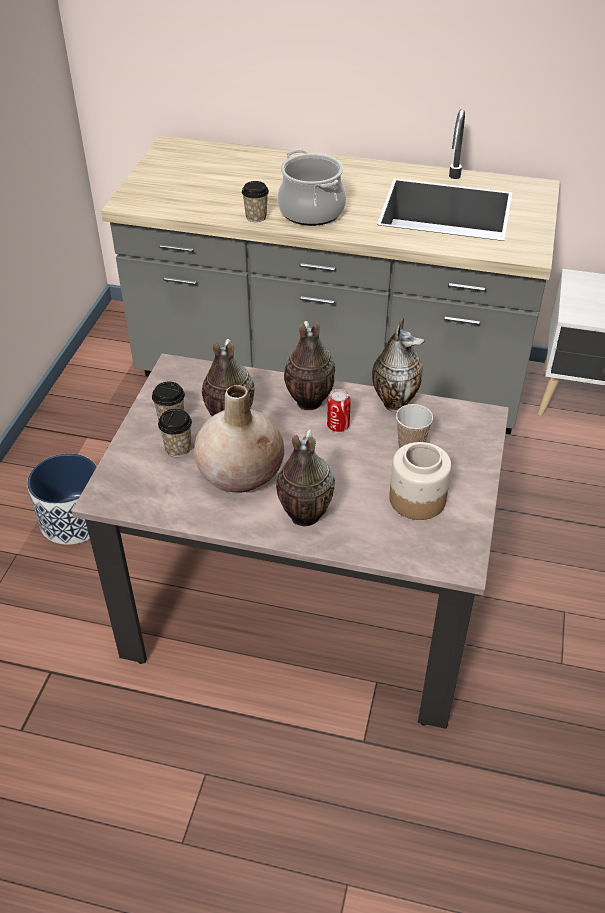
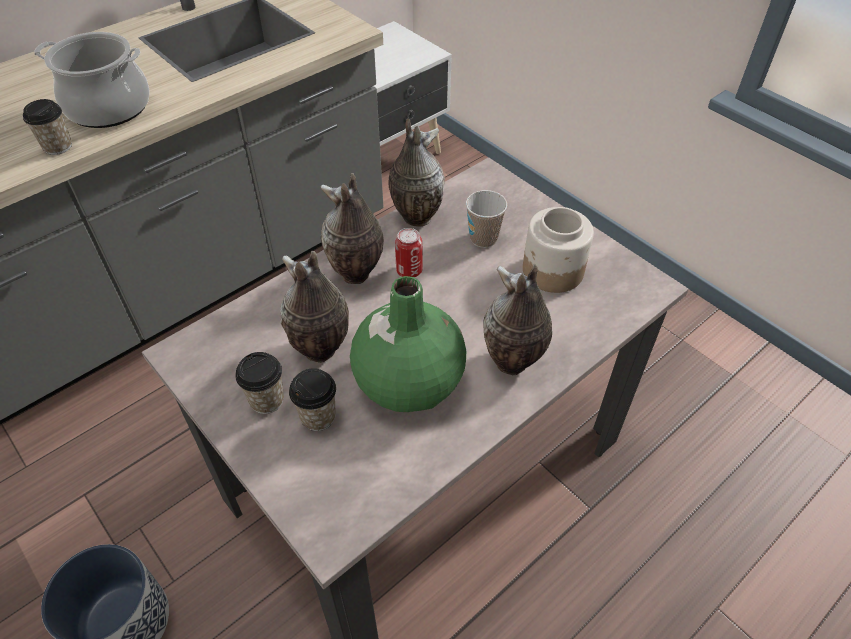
camera: 55 degrees left, 5 degrees up
(241, 474) = (408, 381): beige vase -> green vase

